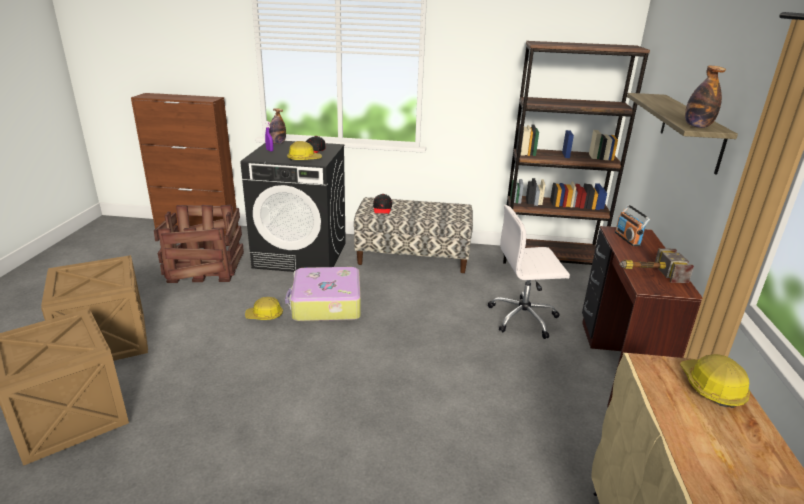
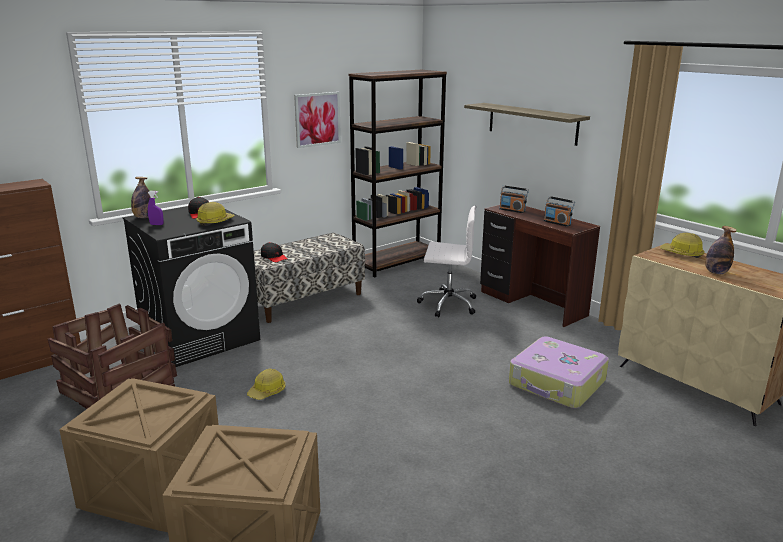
camera: 45 degrees left, 5 degrees down
(326, 304) = (301, 360): suitcase -> suitcase (557, 383)
(480, 86) = (317, 119): none -> picture
(524, 318) = (447, 304): white office chair -> white office chair turned 120 degrees counterclockwise
(648, 273) = (557, 223): hammer -> radio
(697, 126) = (566, 116): bottle -> bottle (716, 272)

